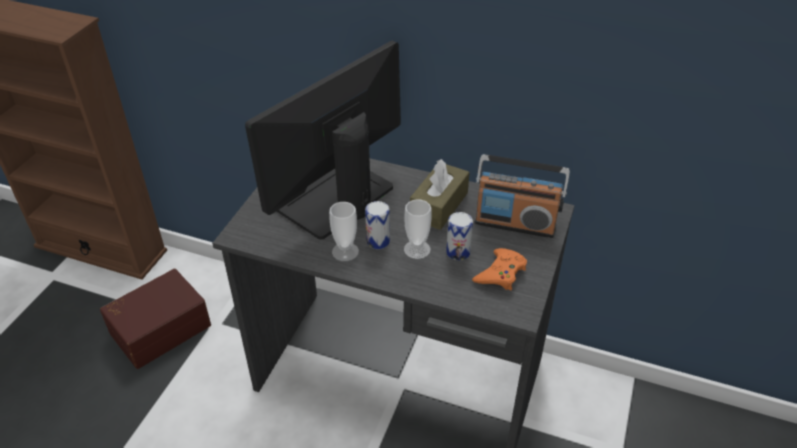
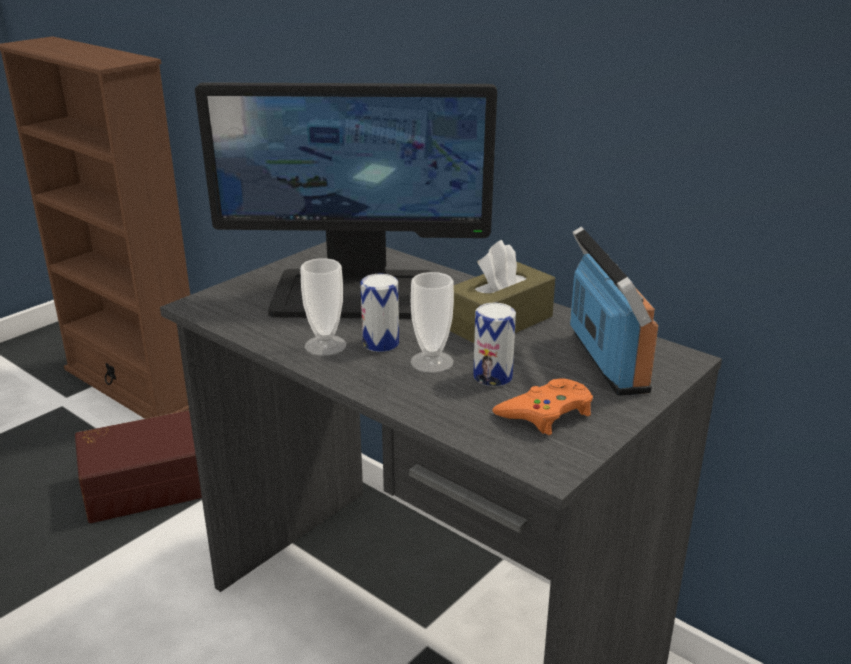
camera: 20 degrees right, 15 degrees down
(336, 199) = (355, 293): monitor -> monitor turned 150 degrees counterclockwise
(515, 223) = (607, 361): radio -> radio turned 135 degrees counterclockwise

